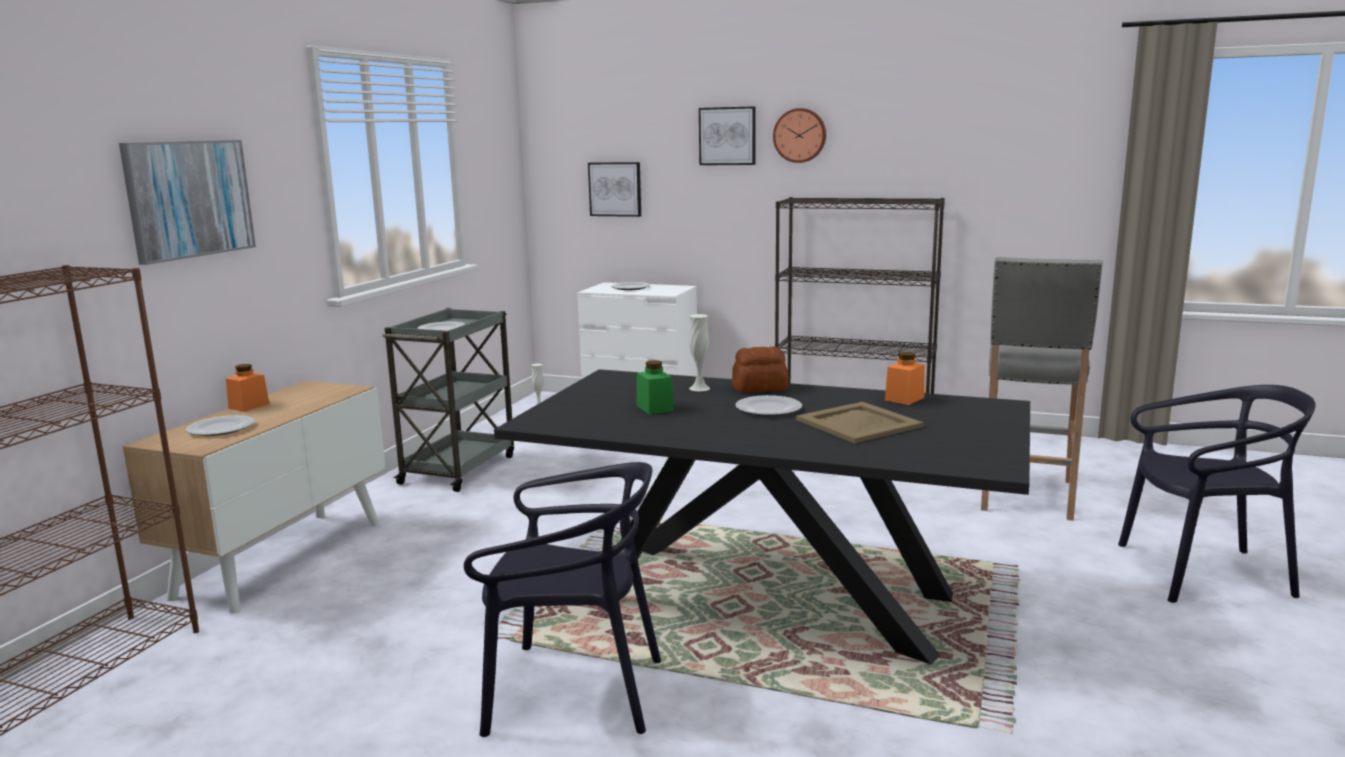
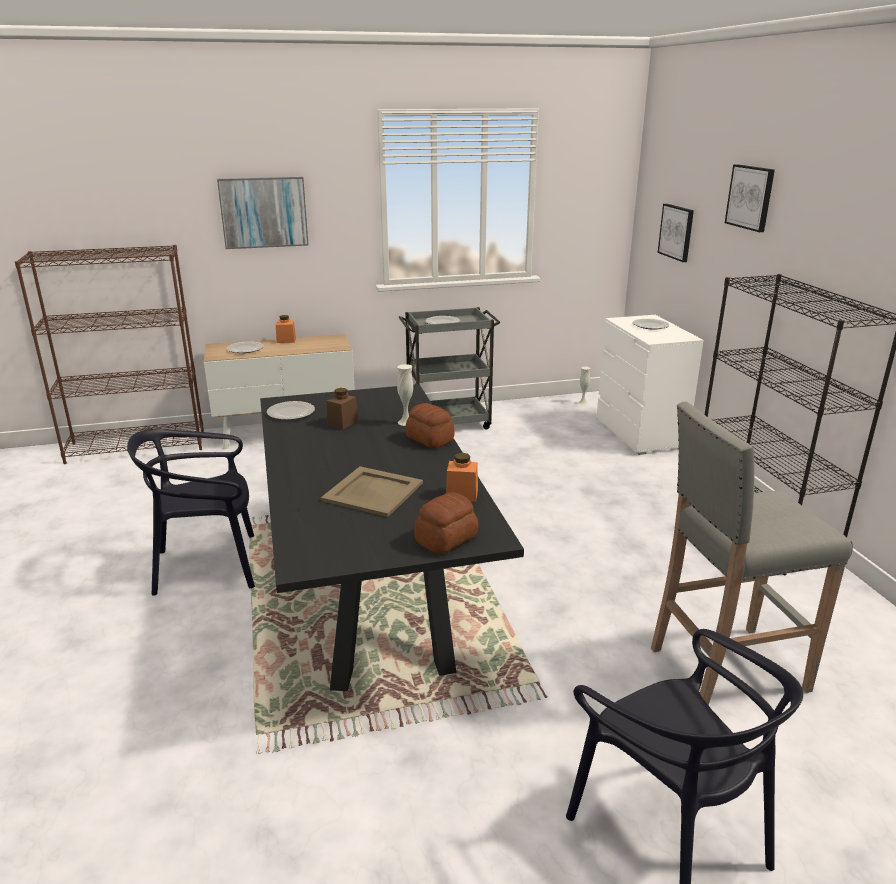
camera: 55 degrees right, 10 degrees up
(574, 692) = (208, 566): black chair -> black chair turned 105 degrees clockwise
(655, 408) = (342, 423): green jar -> brown jar
(769, 409) = (377, 455): plate -> plate (290, 413)
(800, 135) = (801, 208): wall clock -> none
(991, 416) = (447, 539): none -> bread

